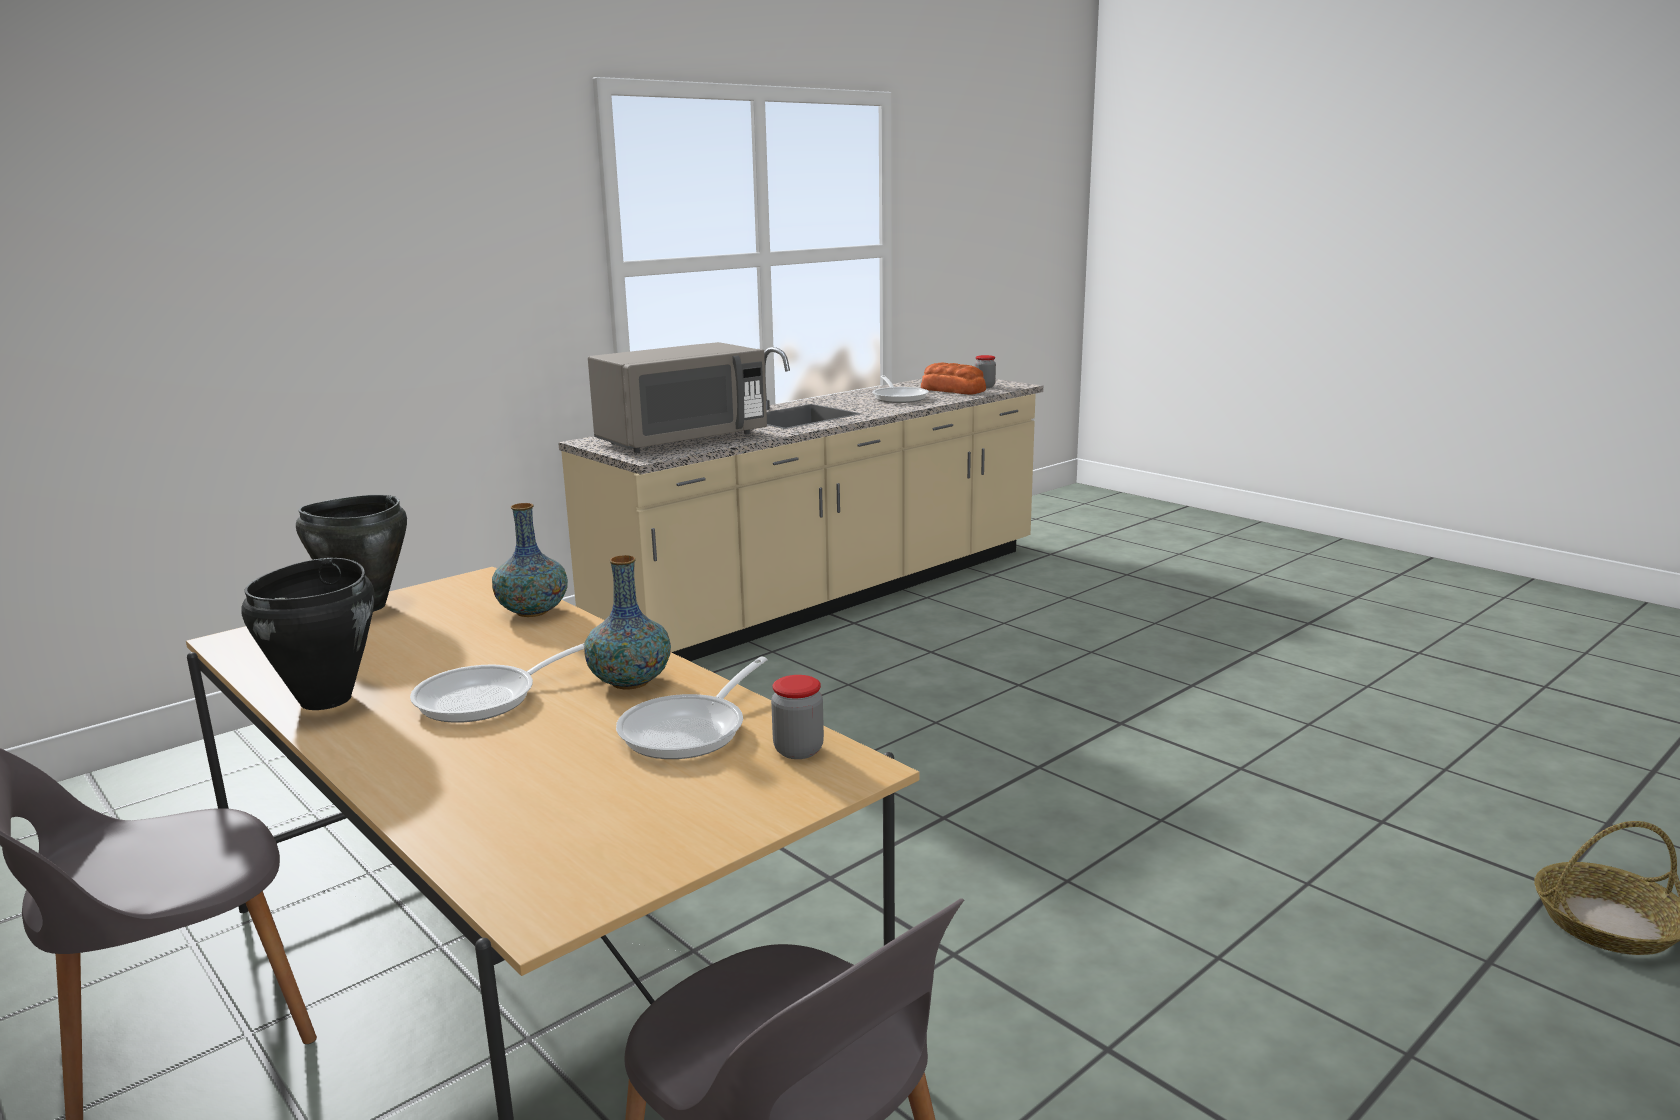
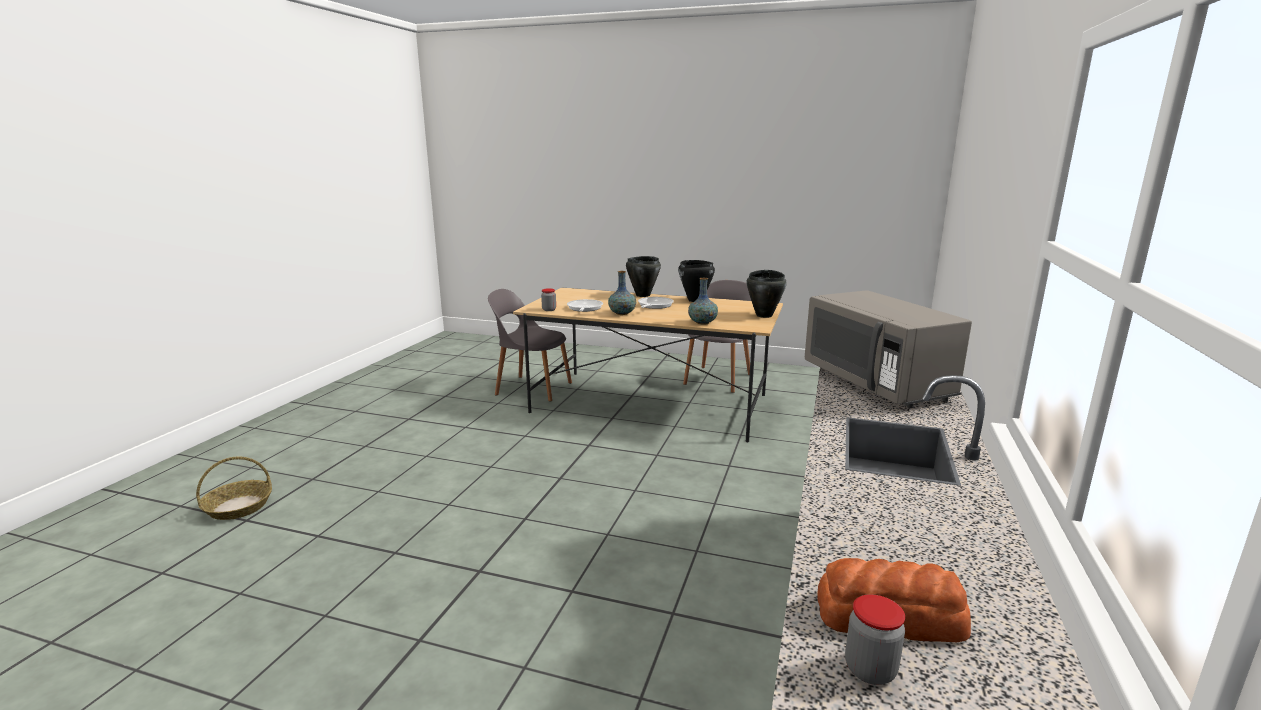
camera: 150 degrees right, 0 degrees up
(383, 772) = (642, 295): none -> black cooking pot
(682, 440) = (876, 383): grey microwave -> grey microwave turned 45 degrees counterclockwise
(899, 397) = (904, 542): frying pan -> none

